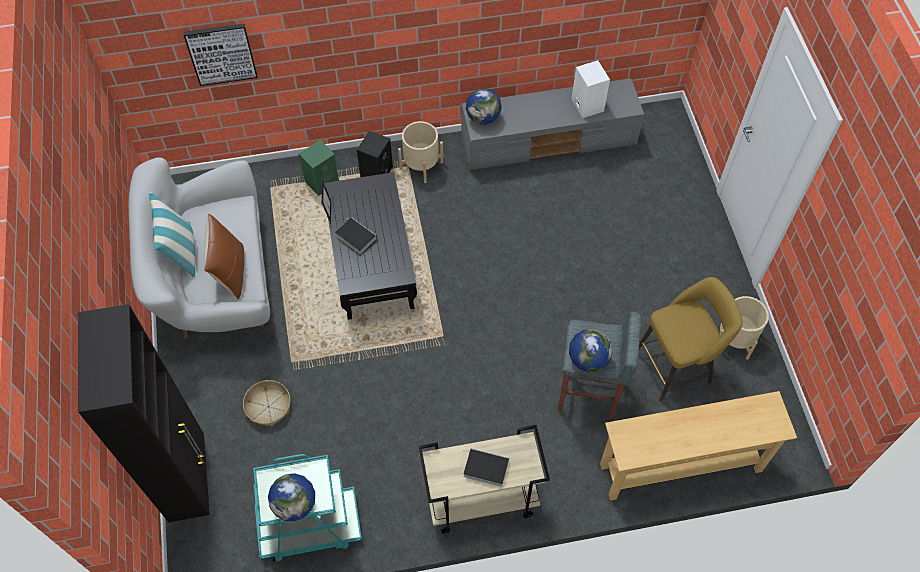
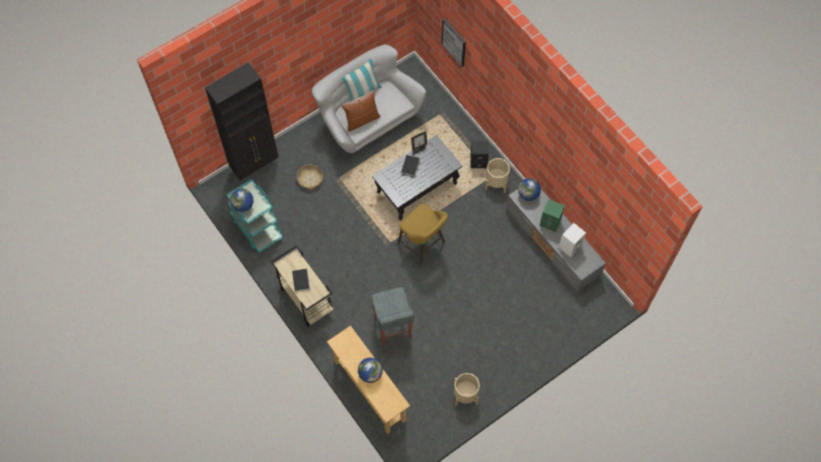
camera: 65 degrees right, 5 degrees up
(322, 181) = (457, 137): green speaker -> green speaker (550, 222)
(588, 360) = (382, 304): globe -> globe (370, 374)
(676, 366) = (431, 368): yellow stool -> yellow stool (423, 245)

